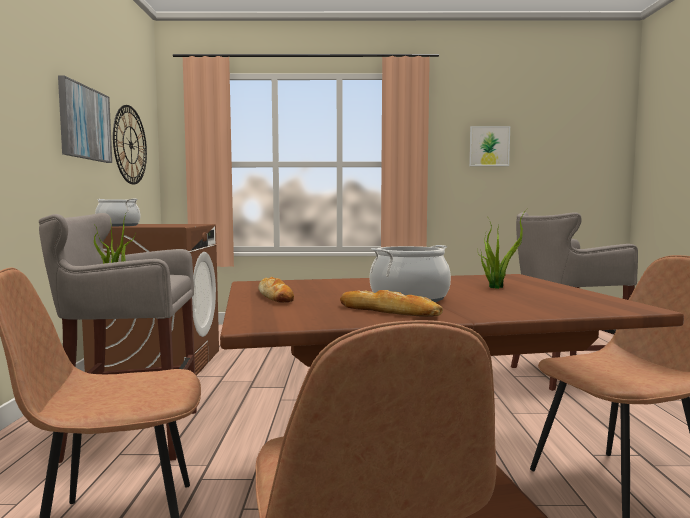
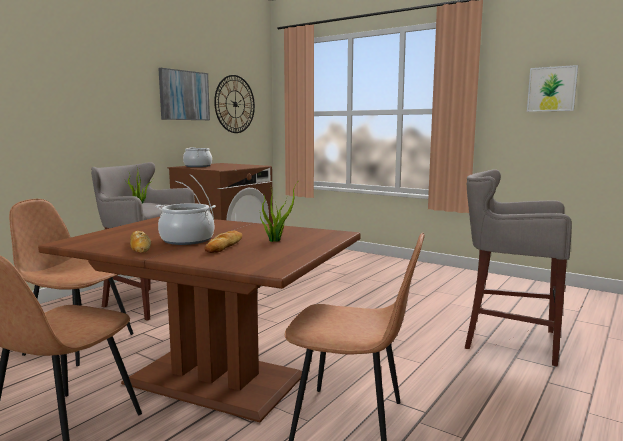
camera: 35 degrees right, 5 degrees up
(275, 296) = (138, 228): bread -> bread (224, 246)

